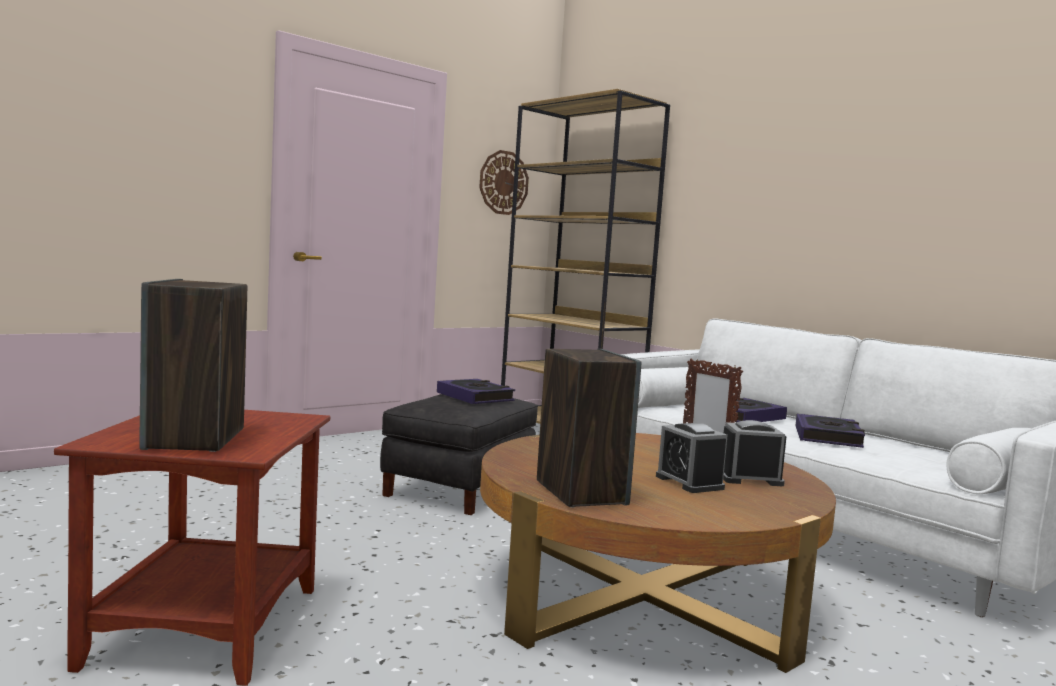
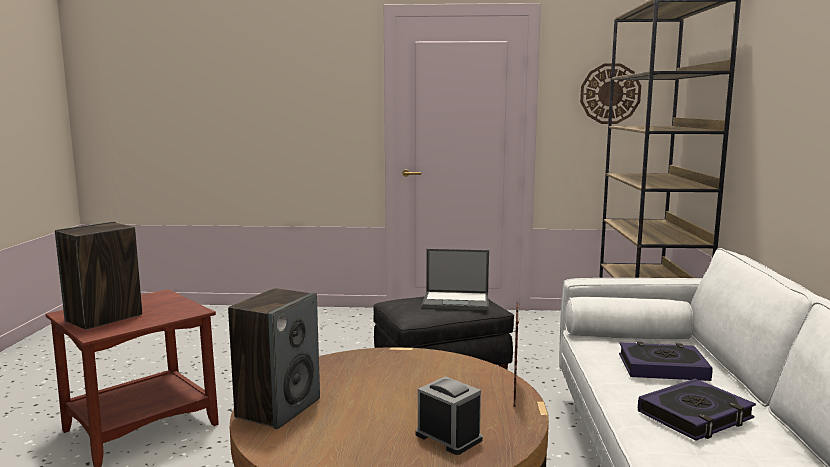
camera: 45 degrees right, 5 degrees up
(475, 397) = (457, 301): book -> laptop
(689, 482) = (383, 424): alarm clock -> none

